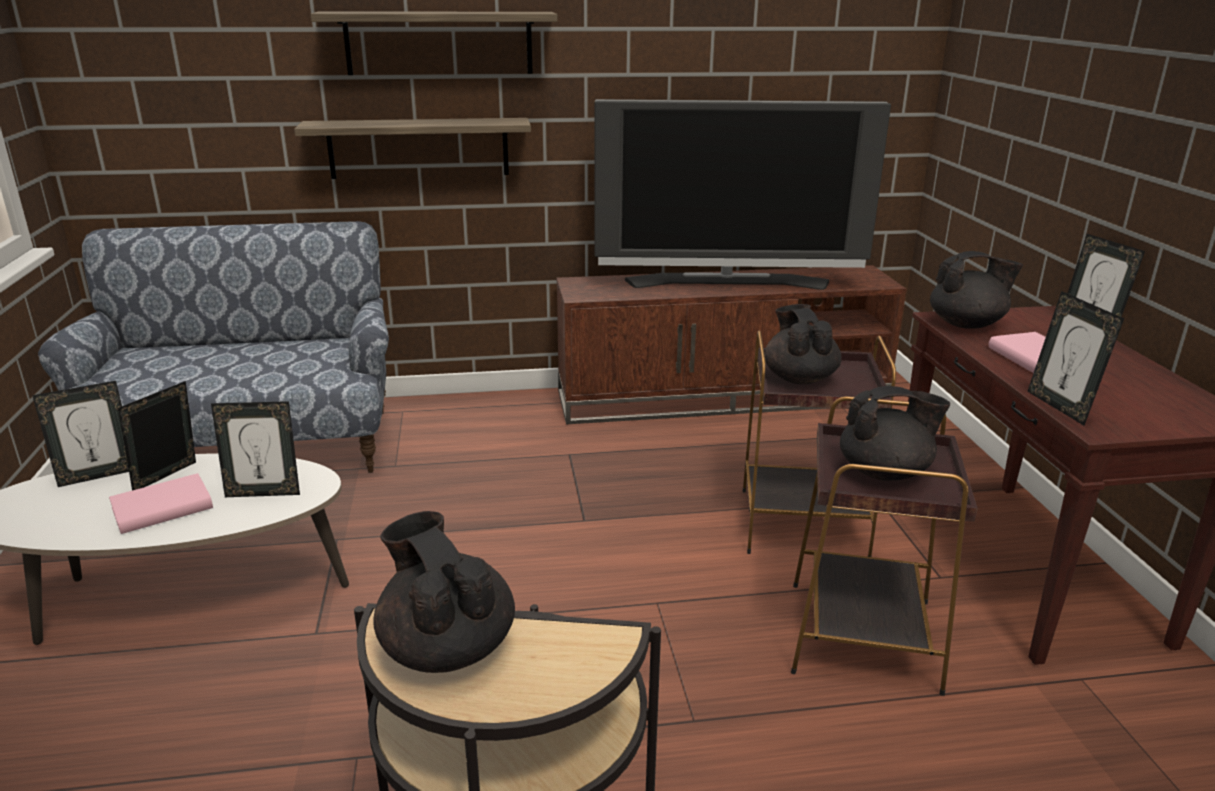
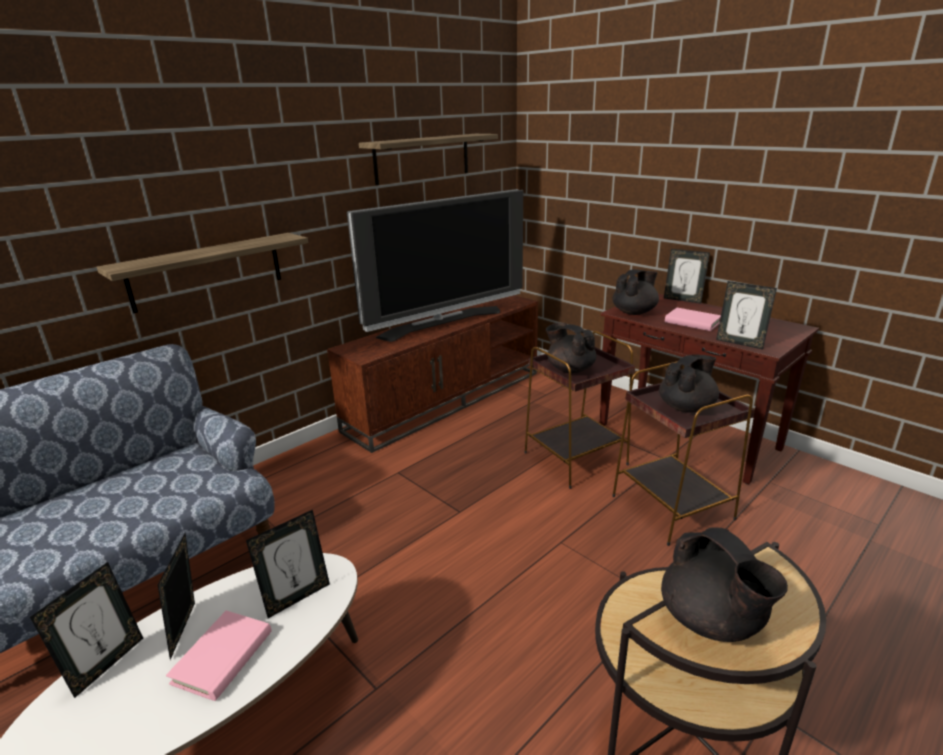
camera: 35 degrees left, 0 degrees up
(439, 43) = (212, 181): shelf -> shelf (422, 158)
(446, 647) = (712, 621): black teapot -> black teapot turned 135 degrees counterclockwise

